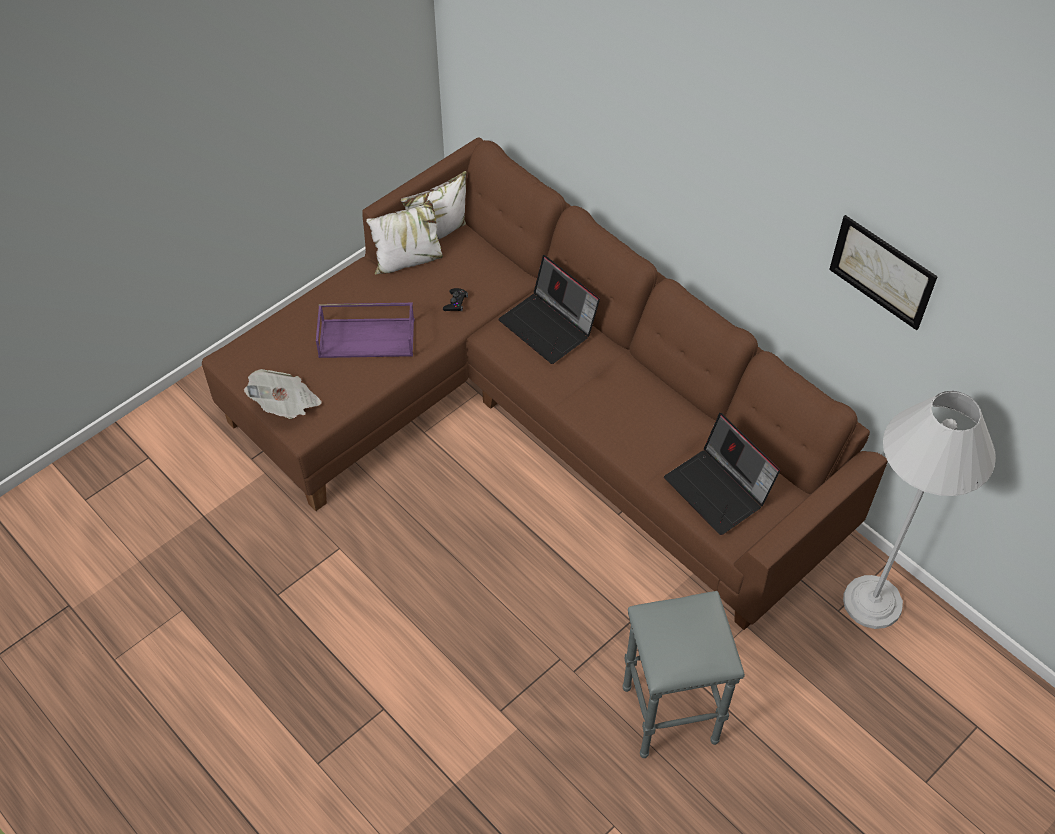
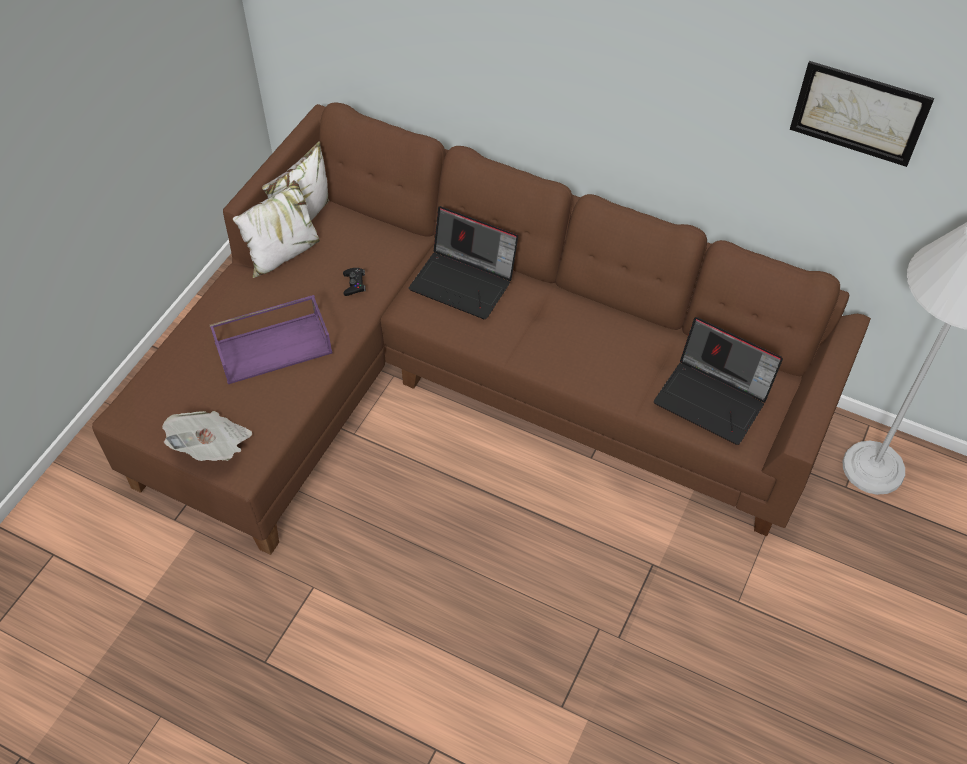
camera: 20 degrees left, 0 degrees up
(672, 715) = (737, 649): grey stool -> none

